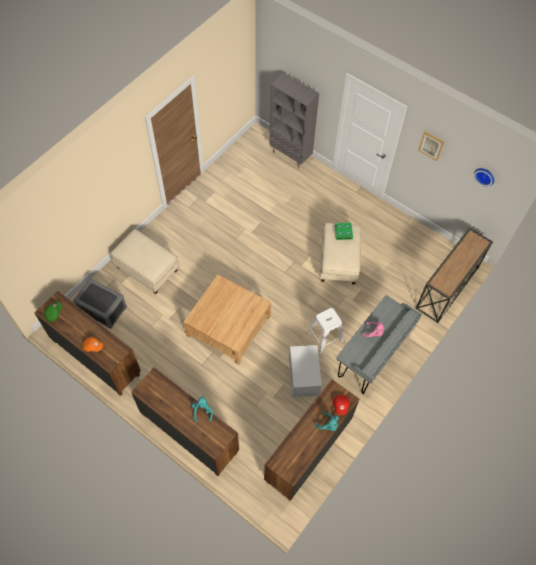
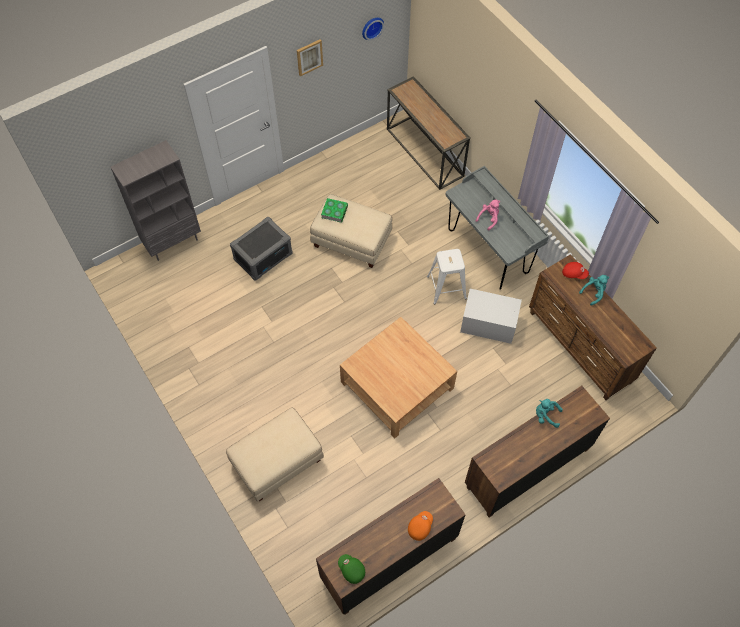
camera: 70 degrees left, 0 degrees up
(103, 309) = (318, 534): grey storage box -> grey storage box (263, 256)

